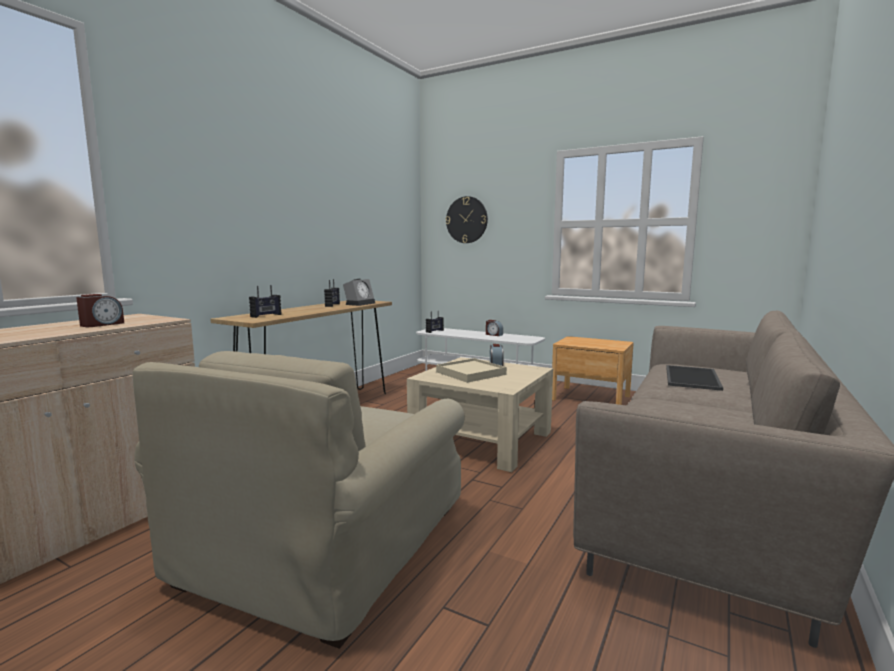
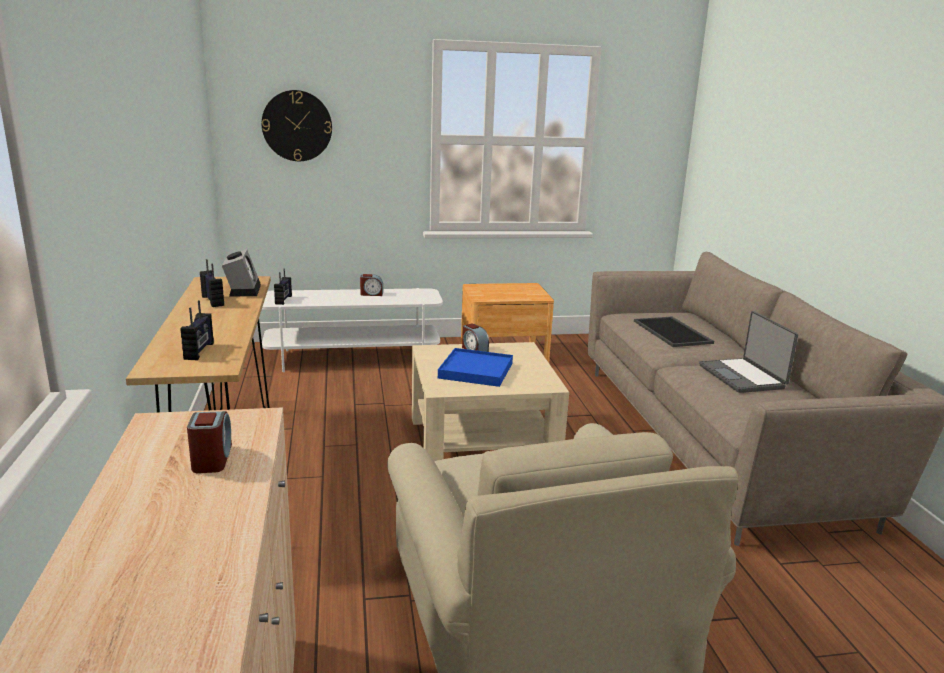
camera: 40 degrees left, 10 degrees up
(471, 373) = (476, 371): beige tray -> blue tray
(701, 413) = (743, 377): none -> laptop

